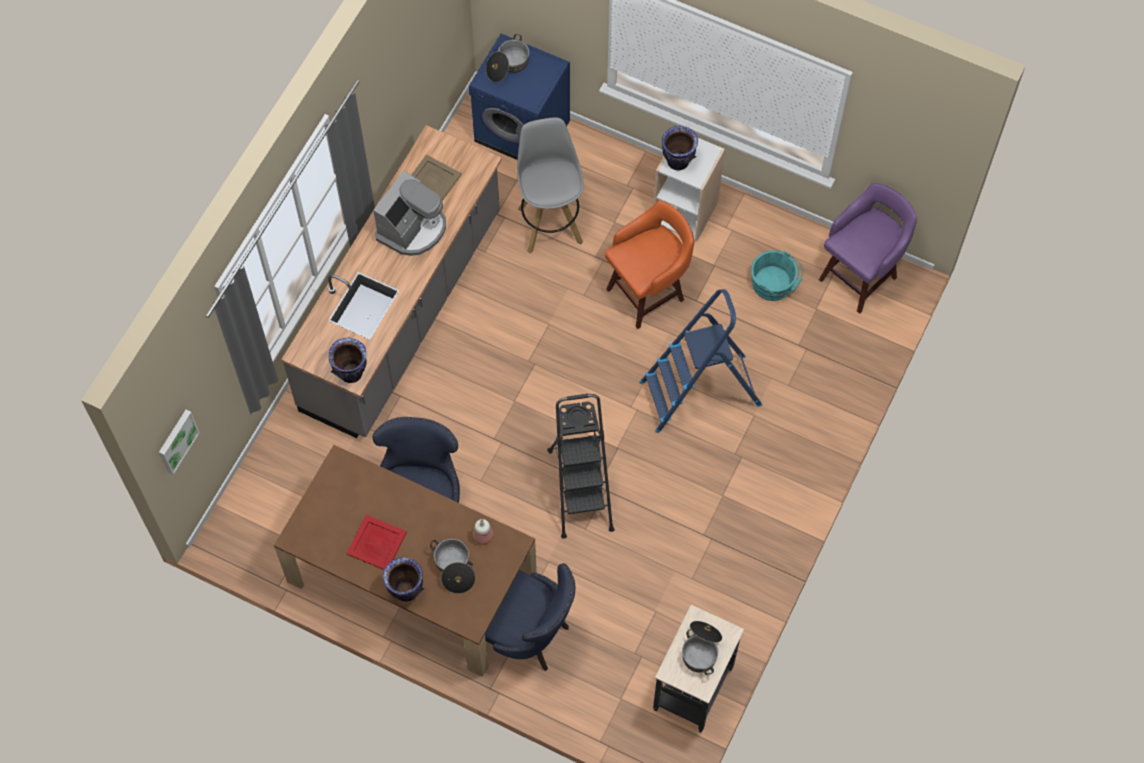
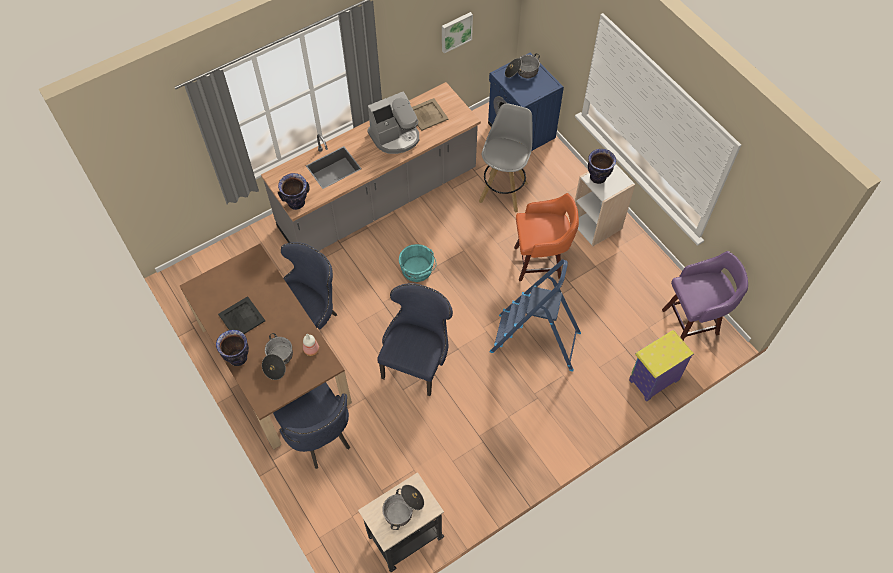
camera: 30 degrees right, 5 degrees down
(176, 441) = (144, 180): picture -> picture (456, 31)
(377, 543) = (241, 318): red tray -> black tray
(580, 487) = (417, 361): step ladder -> blue chair
(774, 284) = (629, 298): turquoise bucket -> turquoise bucket (417, 270)
(853, 369) = (652, 380): none -> nightstand

